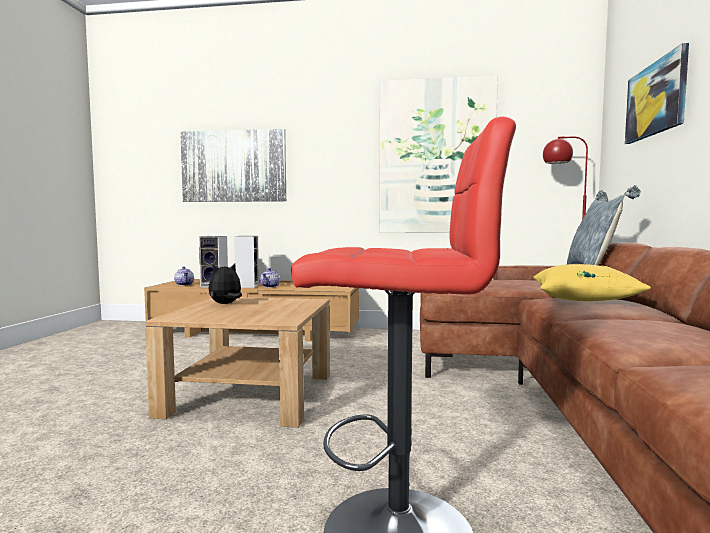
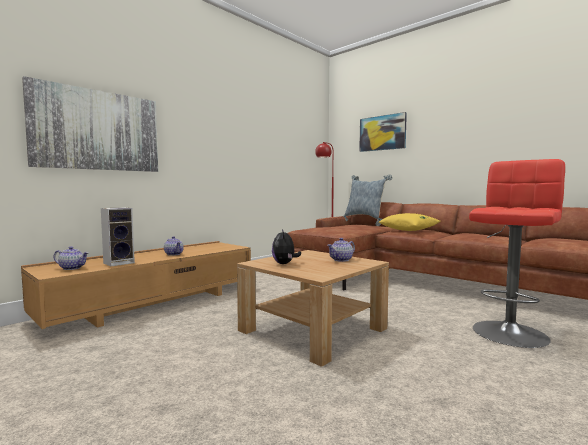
camera: 55 degrees left, 0 degrees up
(247, 286) = (150, 257): speaker -> none
(278, 312) = (341, 260): none -> teapot
(436, 157) = (262, 145): picture -> none

